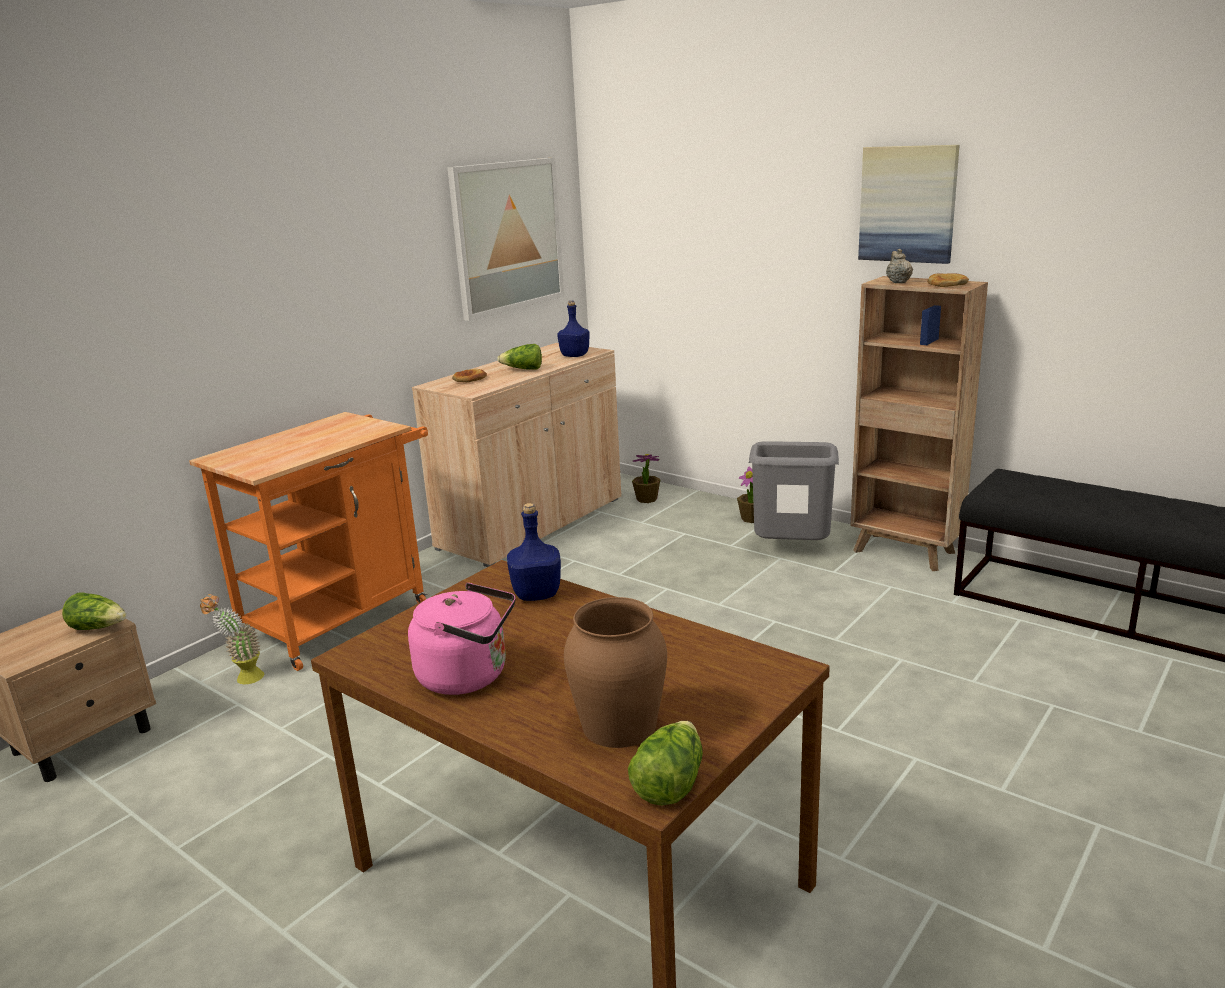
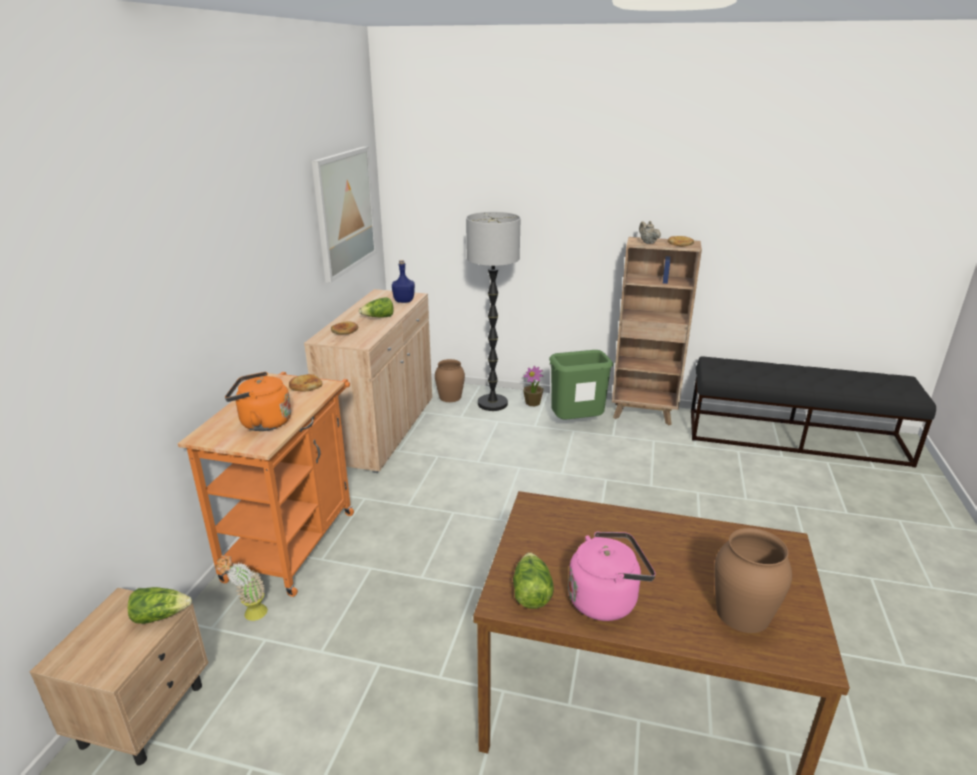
camera: 25 degrees left, 5 degrees up
(284, 452) = (262, 423): none -> orange kettle
(366, 425) = (305, 385): none -> bread
(537, 594) = (577, 516): blue bottle -> none
(646, 499) = (450, 397): potted plant -> brown vase
(669, 782) = (816, 649): lettuce -> lettuce (531, 592)
(695, 513) = (492, 403): none -> floor lamp
(792, 551) = (576, 424): grey trash can -> green trash can
(908, 204) = (644, 189): picture -> none

